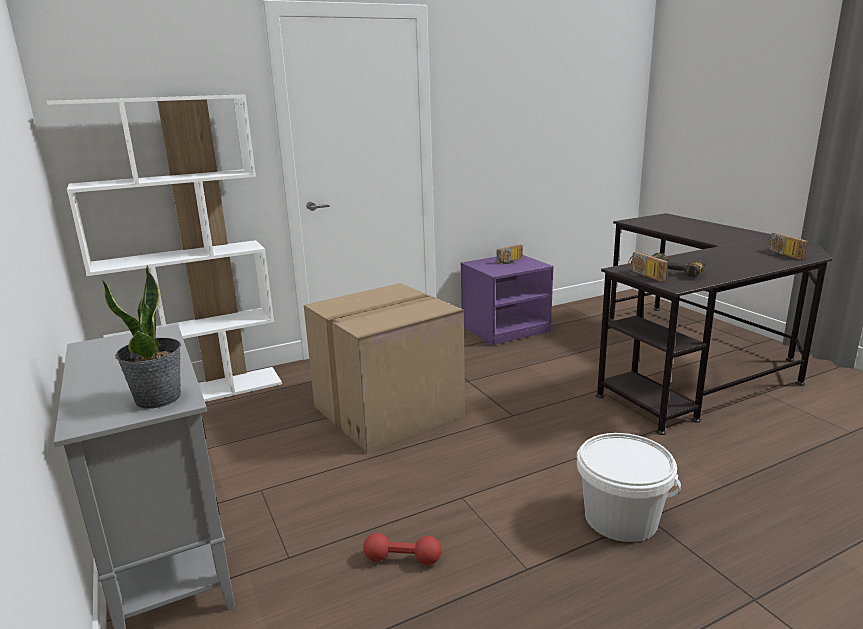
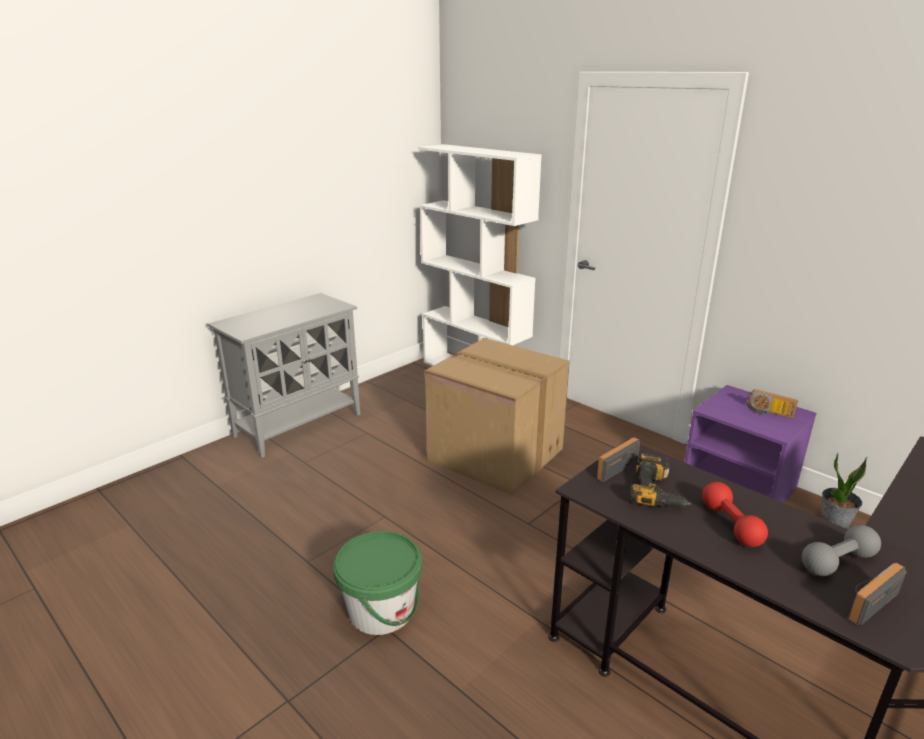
camera: 70 degrees right, 5 degrees up
(159, 398) = (250, 329): potted plant -> potted plant (834, 524)
(402, 559) = (309, 504): red dumbbell -> red dumbbell (730, 525)
(621, 518) = (381, 610): white bucket -> green bucket
(749, 253) = (837, 562): none -> grey dumbbell

